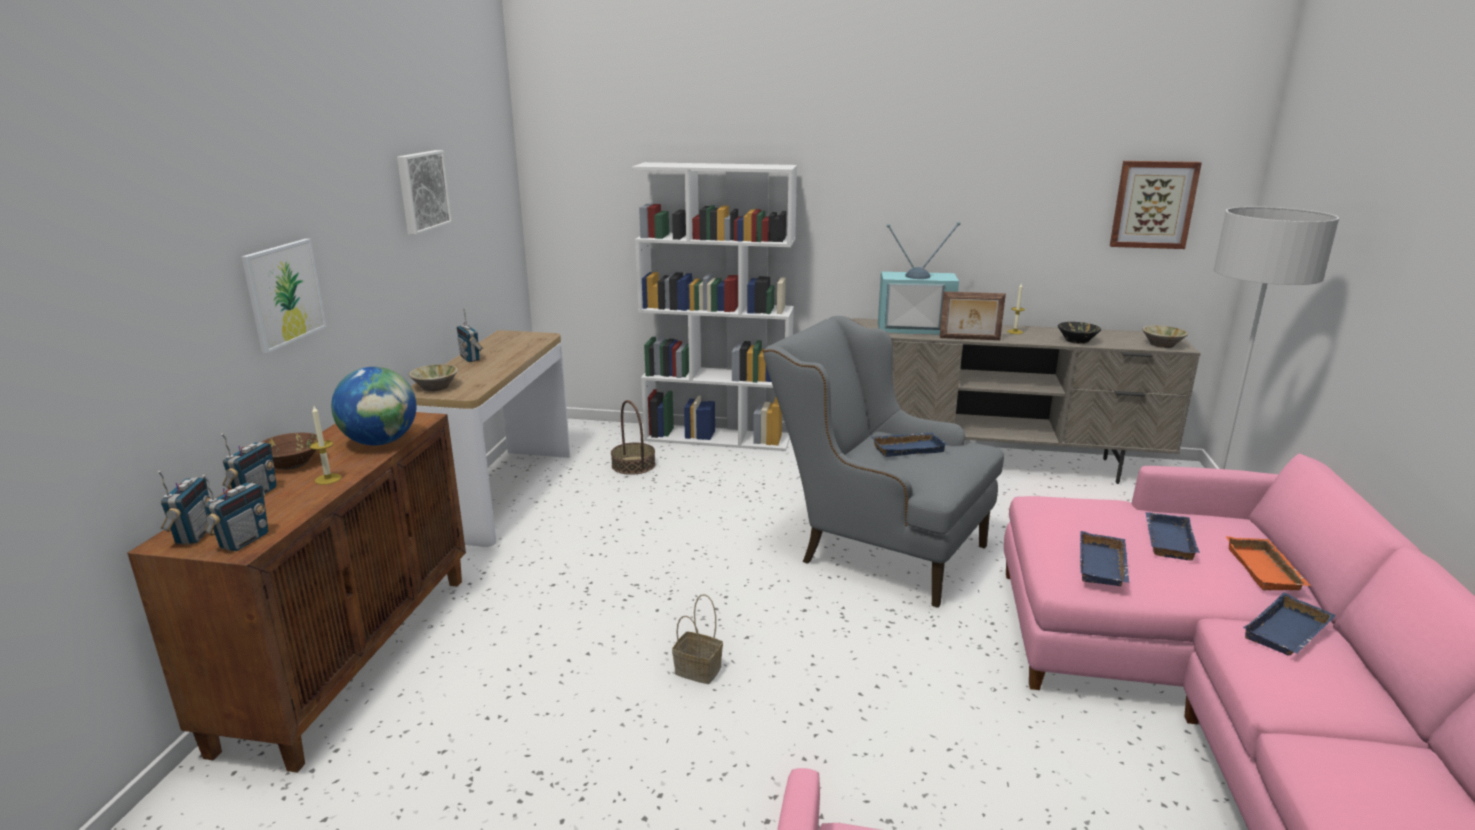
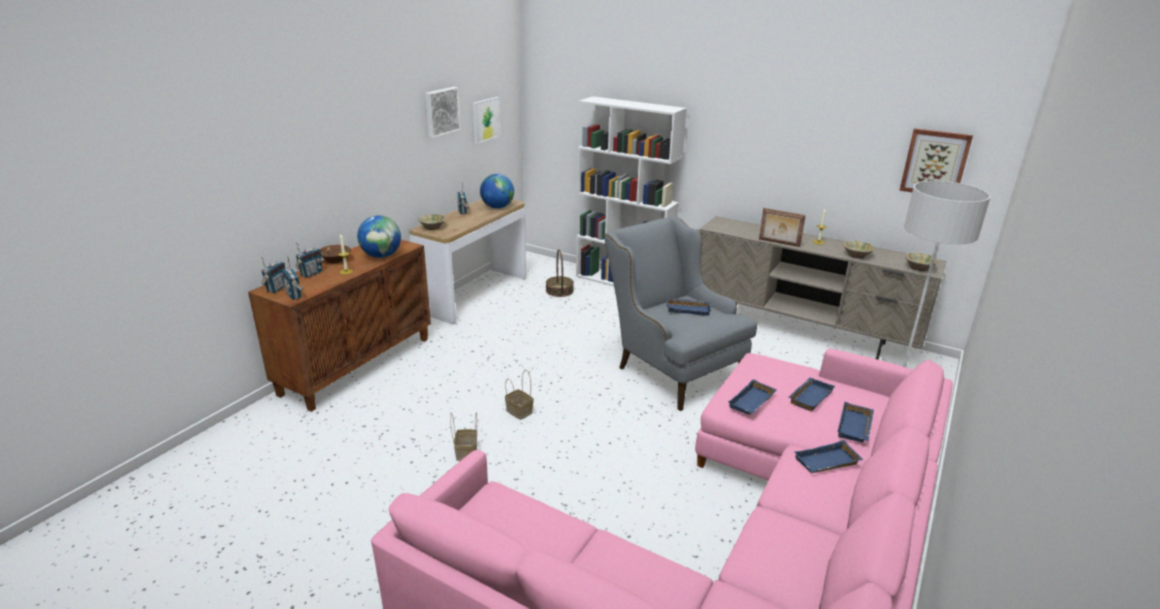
camera: 20 degrees right, 5 degrees up
(244, 541) = (294, 295): radio -> radio turned 105 degrees clockwise
(284, 294) = (343, 171): picture -> picture (486, 119)
(523, 346) = (497, 207): none -> globe
(653, 770) = (466, 452): none -> basket
(915, 328) = (750, 229): television -> none
(1077, 340) = (857, 255): black bowl -> beige bowl
(1266, 570) = (856, 427): orange tray -> blue tray

